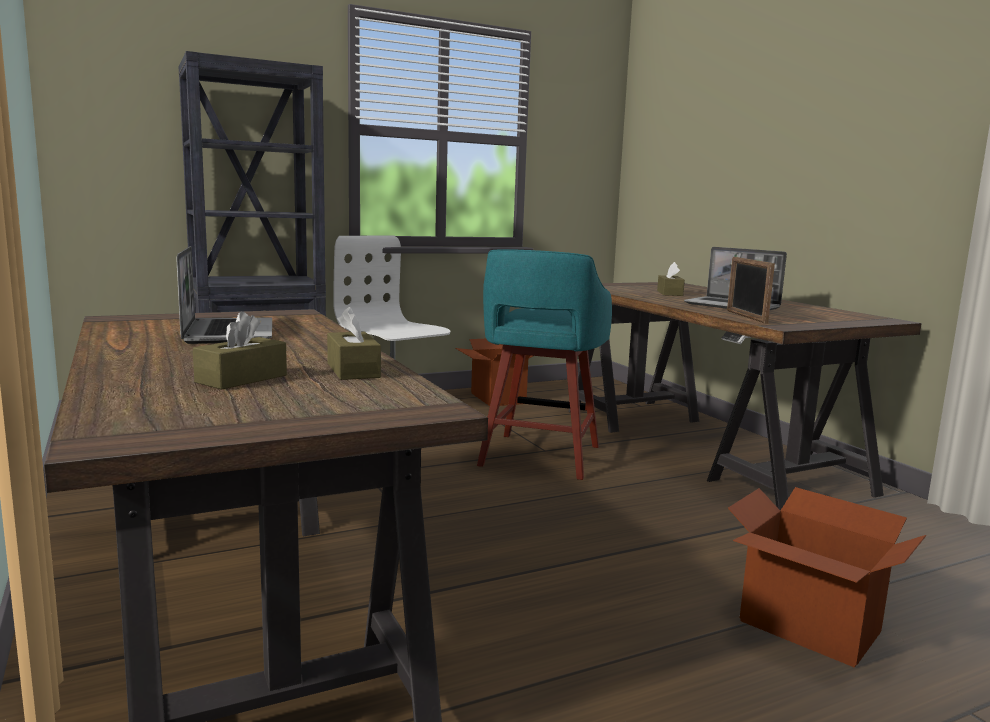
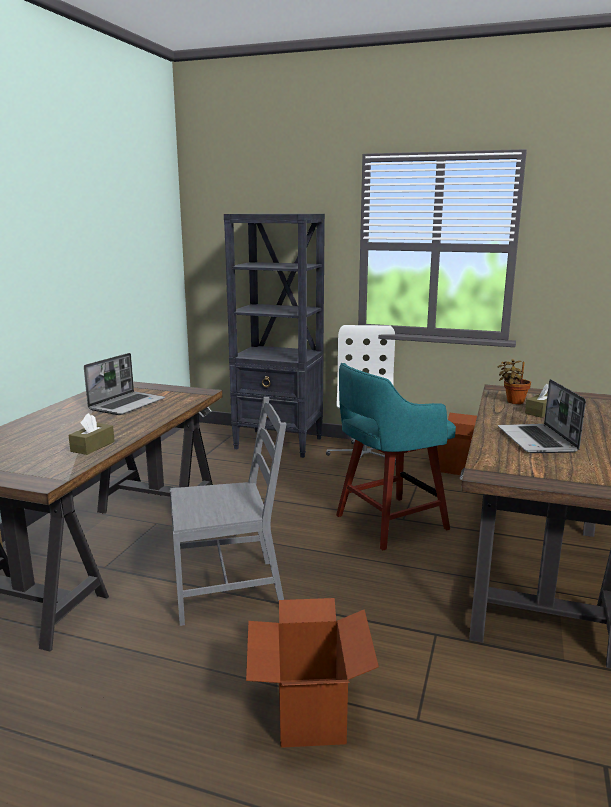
camera: 45 degrees right, 5 degrees up
(241, 379) = (44, 440): brown tissue box -> none
(517, 569) = (229, 589): none -> grey chair
(628, 290) = (513, 401): none -> potted plant
(746, 317) = (495, 456): picture frame -> none

